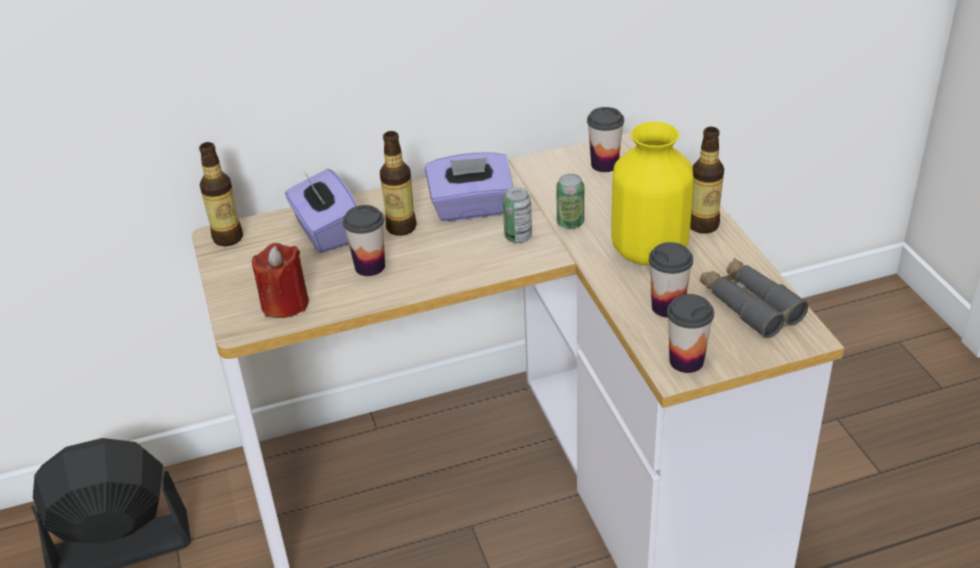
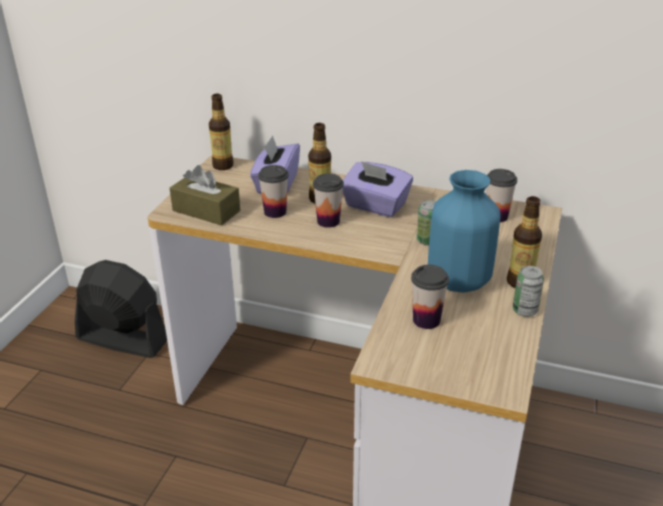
camera: 35 degrees right, 5 degrees down
(285, 304) = (206, 211): red candle -> brown tissue box
(518, 236) = (383, 234): can -> can (524, 310)
(648, 251) = (457, 280): yellow vase -> blue vase
(686, 361) = (395, 359): cup -> cup (328, 221)
(749, 305) = (487, 348): grey binoculars -> none

